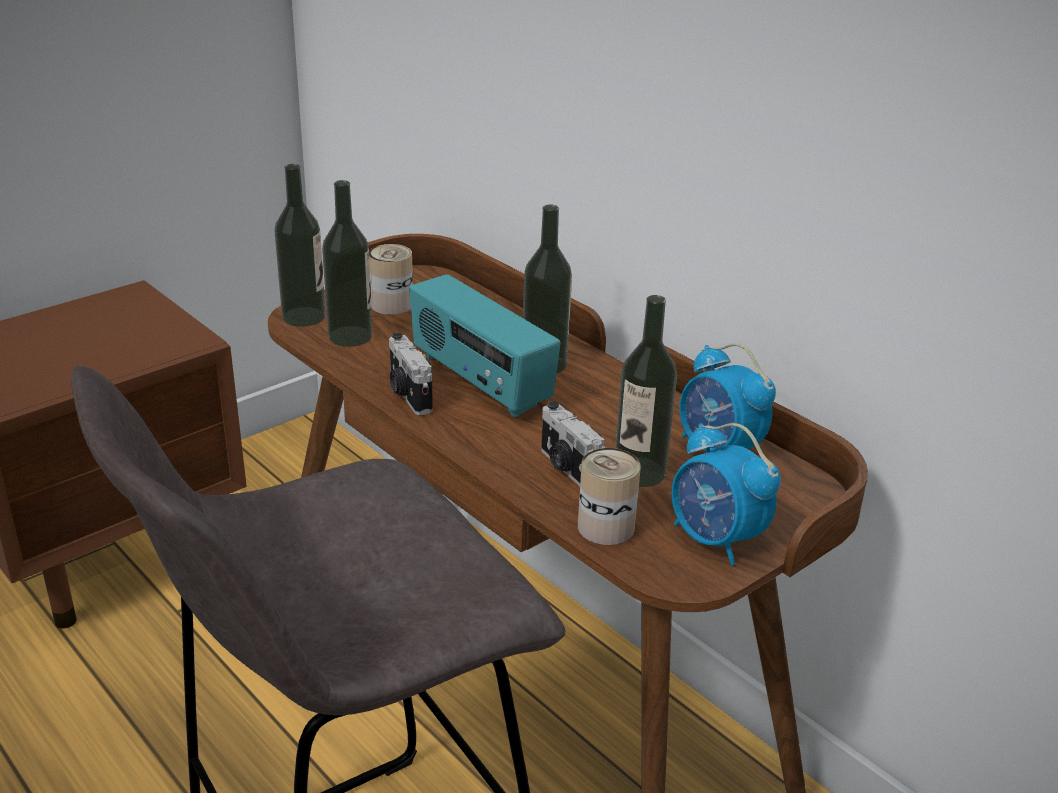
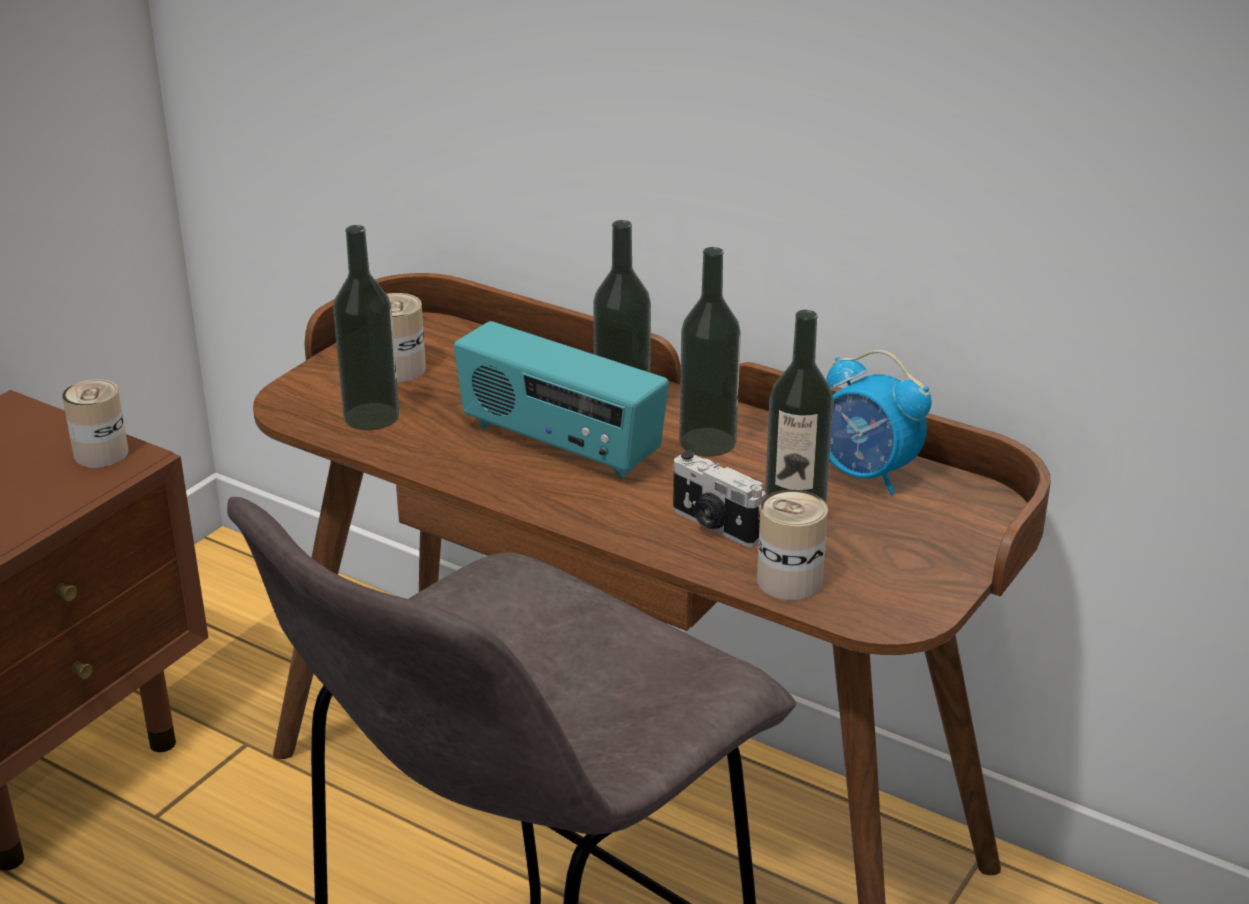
camera: 15 degrees left, 0 degrees up
(176, 334) = (101, 453): none -> can
(304, 316) = (298, 402): bottle -> bottle (707, 442)
(408, 395) = (484, 475): camera -> none
(715, 540) = (911, 572): alarm clock -> none

